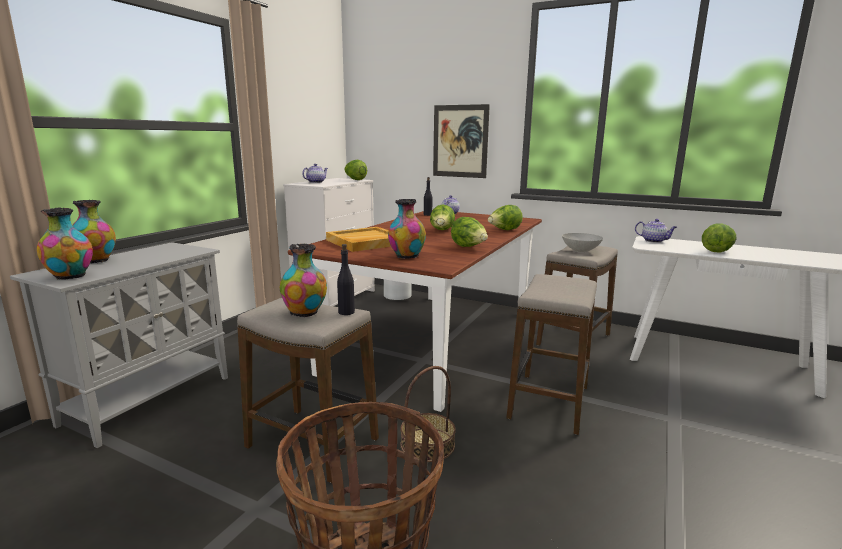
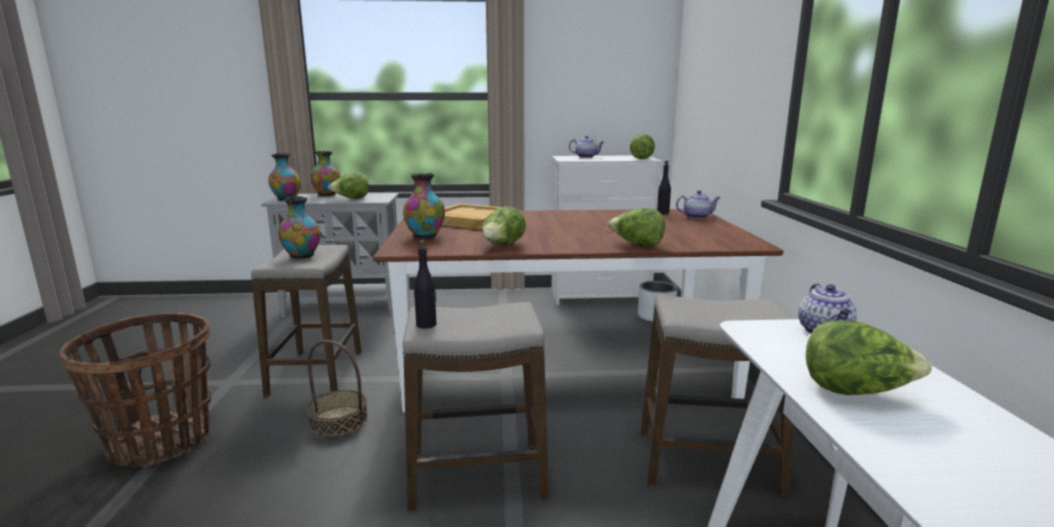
camera: 60 degrees right, 0 degrees up
(346, 312) = (306, 263): black bottle -> black bottle (426, 325)
(442, 231) = (576, 228): lettuce -> lettuce (351, 199)
(460, 141) = (740, 111): picture -> none
(580, 251) = (719, 309): grey bowl -> none

